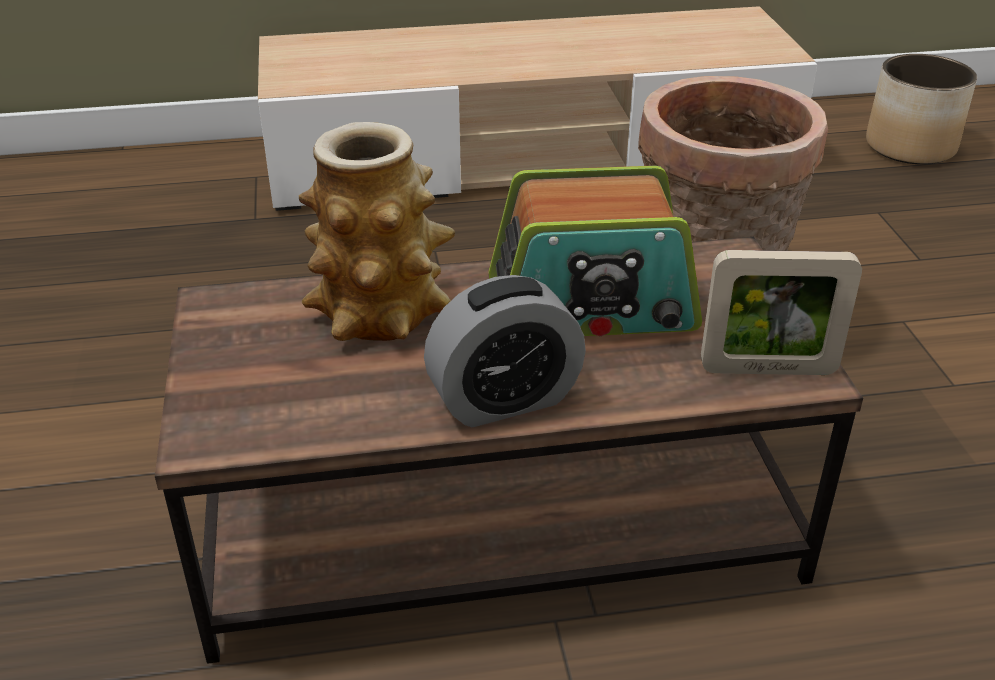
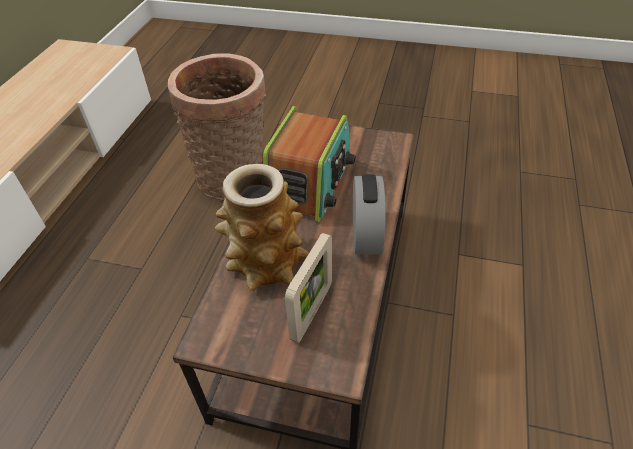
camera: 65 degrees left, 10 degrees up
(768, 369) = (385, 149): picture frame -> picture frame (312, 311)
(911, 146) = (167, 65): planter -> none

